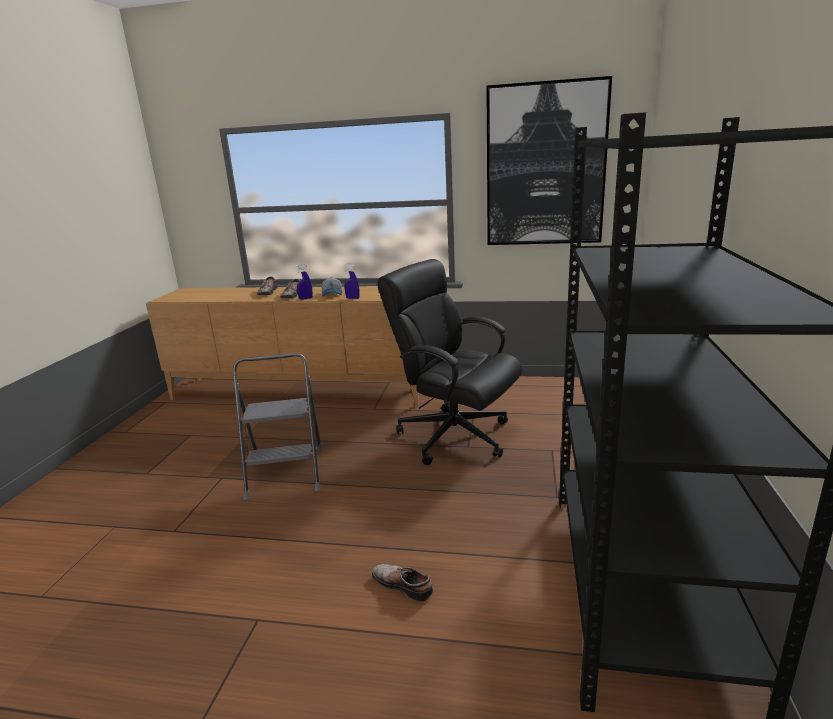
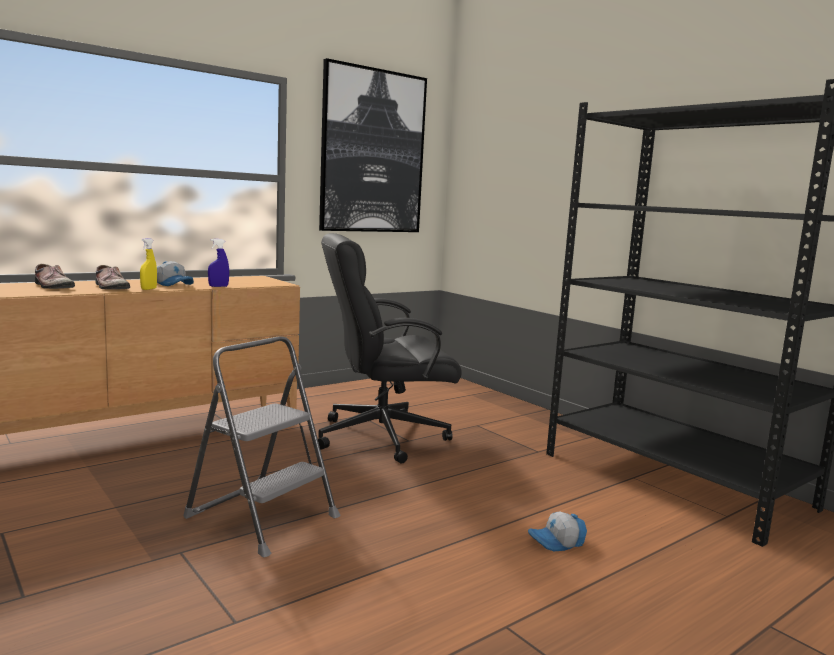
camera: 50 degrees left, 10 degrees down
(306, 298) = (148, 289): blue spray bottle -> yellow spray bottle
(403, 584) = (557, 542): shoe -> cap

